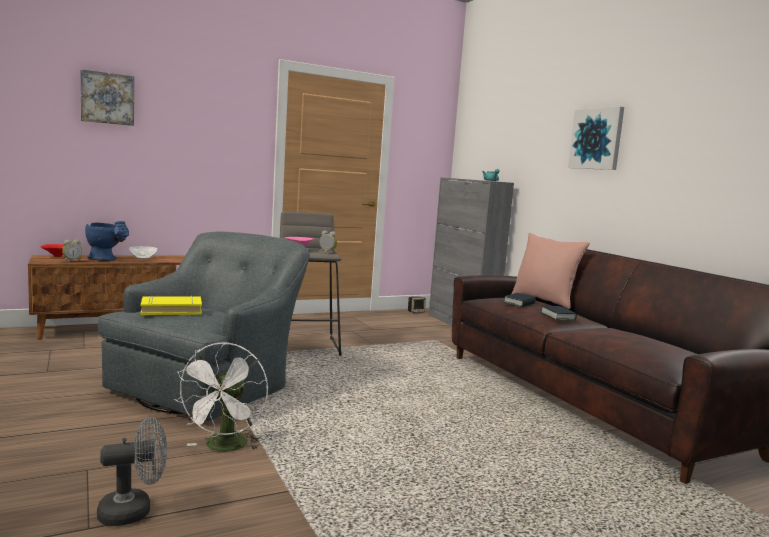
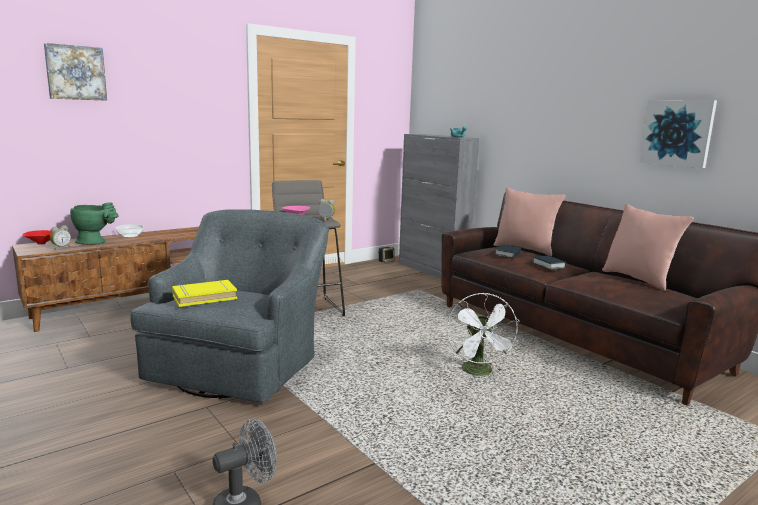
camera: 10 degrees left, 5 degrees up
(107, 259) = (96, 242): blue vase -> green vase
(224, 448) = (292, 428): white fan -> white fan (479, 373)
(596, 139) = (563, 98): picture -> picture (677, 133)
(655, 337) = (638, 279): none -> pink pillow

